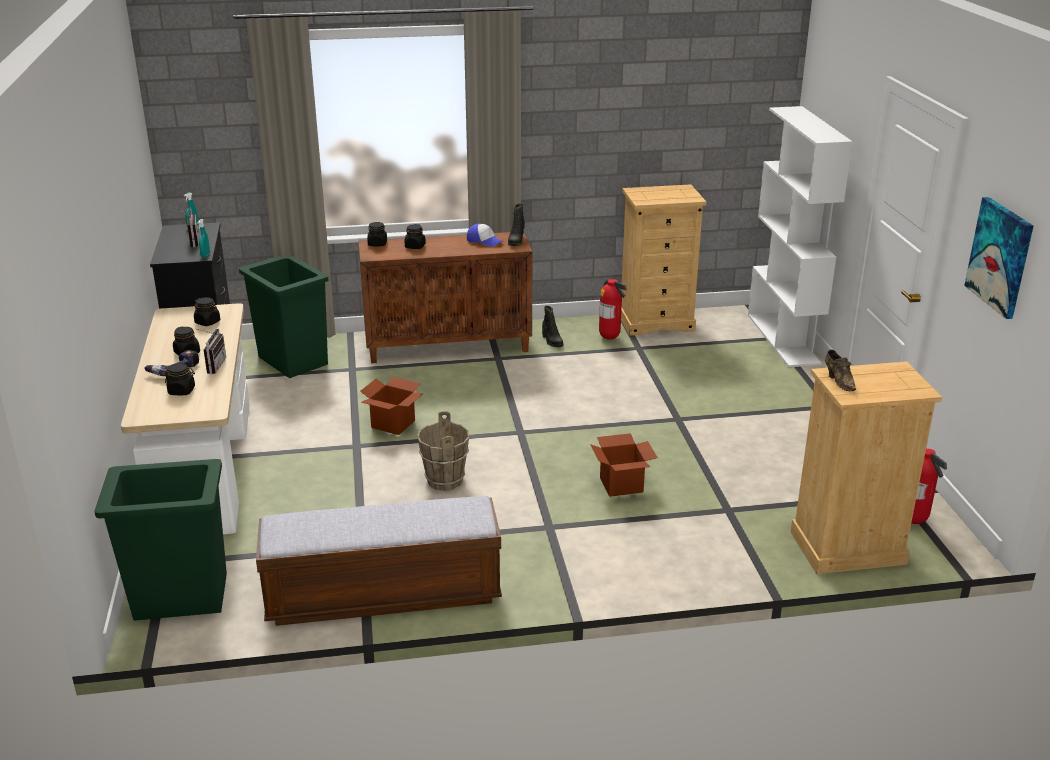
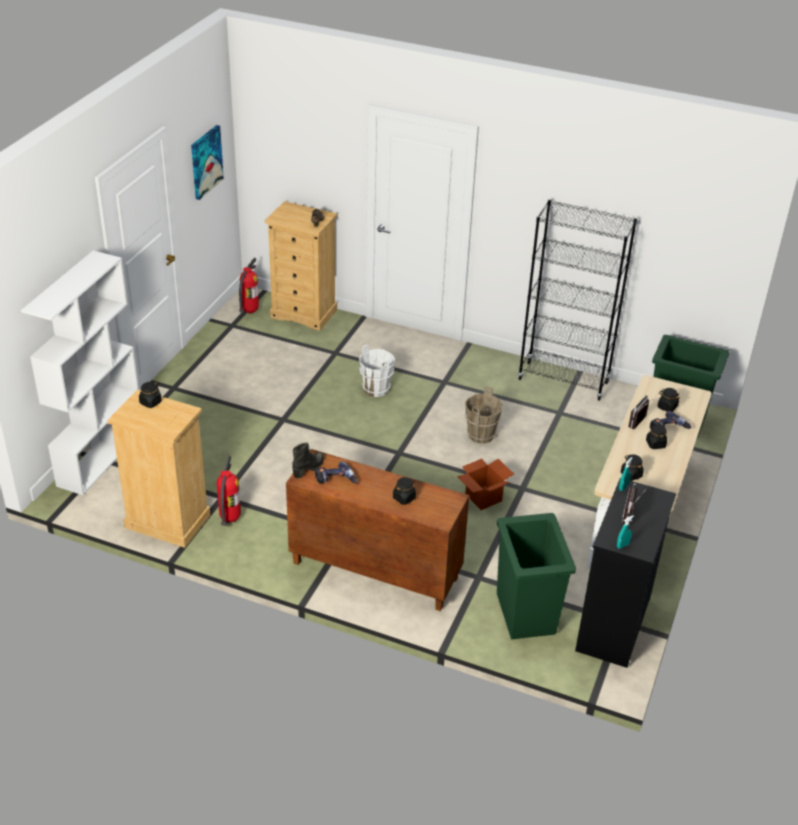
camera: 150 degrees left, 10 degrees up
(377, 244) = (435, 517): black jar -> black jar (150, 402)
(383, 595) = (563, 381): bench -> black bookcase
(484, 241) = (336, 480): cap -> power drill
(552, 341) = (281, 537): black boot -> none
(621, 485) = (376, 389): cardboard box -> white bucket

